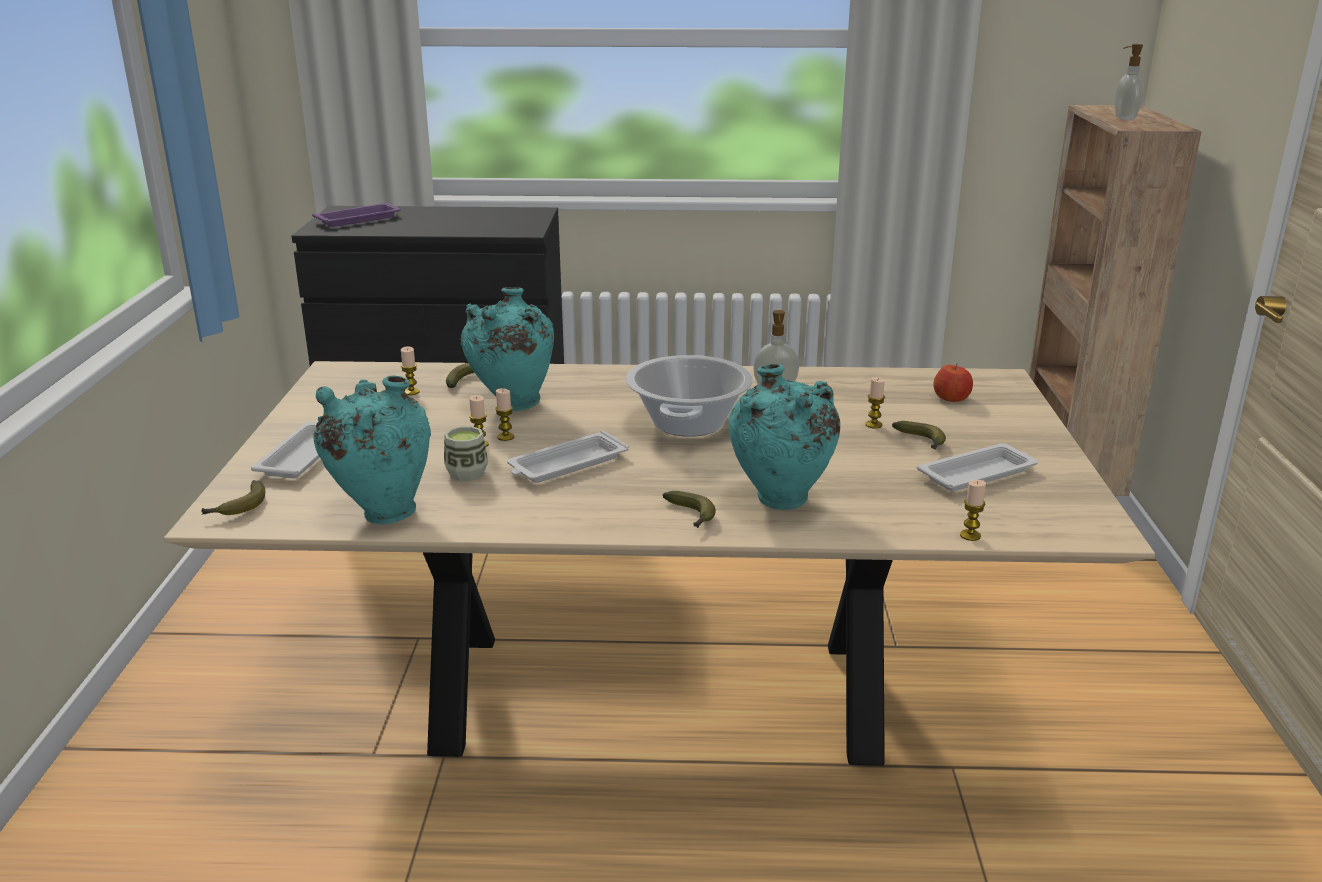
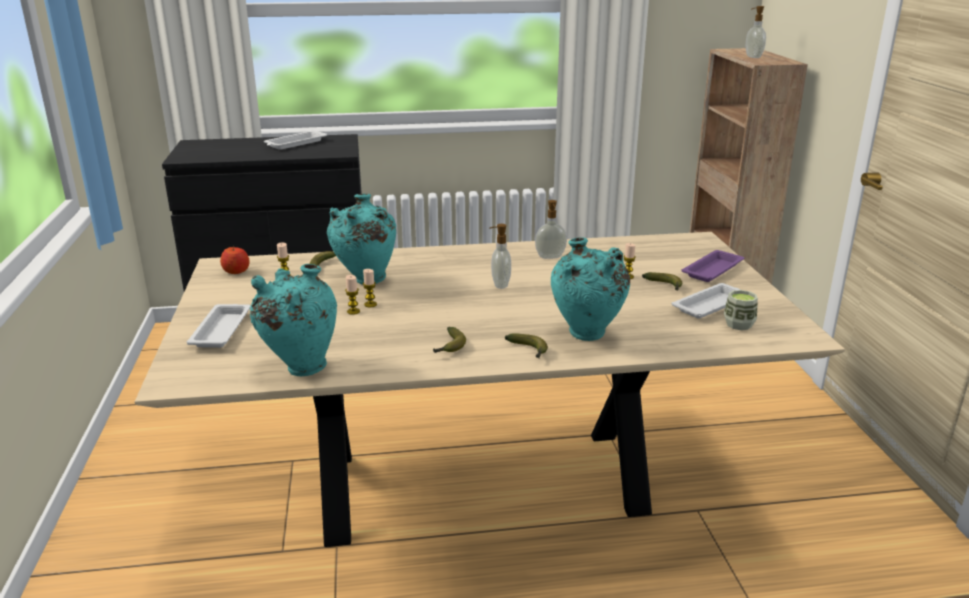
camera: 10 degrees left, 0 degrees up
(238, 508) = (186, 374): banana -> banana (449, 347)
(359, 219) = (210, 149): purple tray -> purple tray (713, 270)
(467, 473) = (352, 333): cup -> cup (738, 324)
(566, 465) = (423, 321): white tray -> white tray (295, 144)
(689, 423) = (500, 285): cooking pot -> soap dispenser
(952, 398) = (672, 255): apple -> apple (236, 271)
(970, 535) = (723, 348): candle -> none

